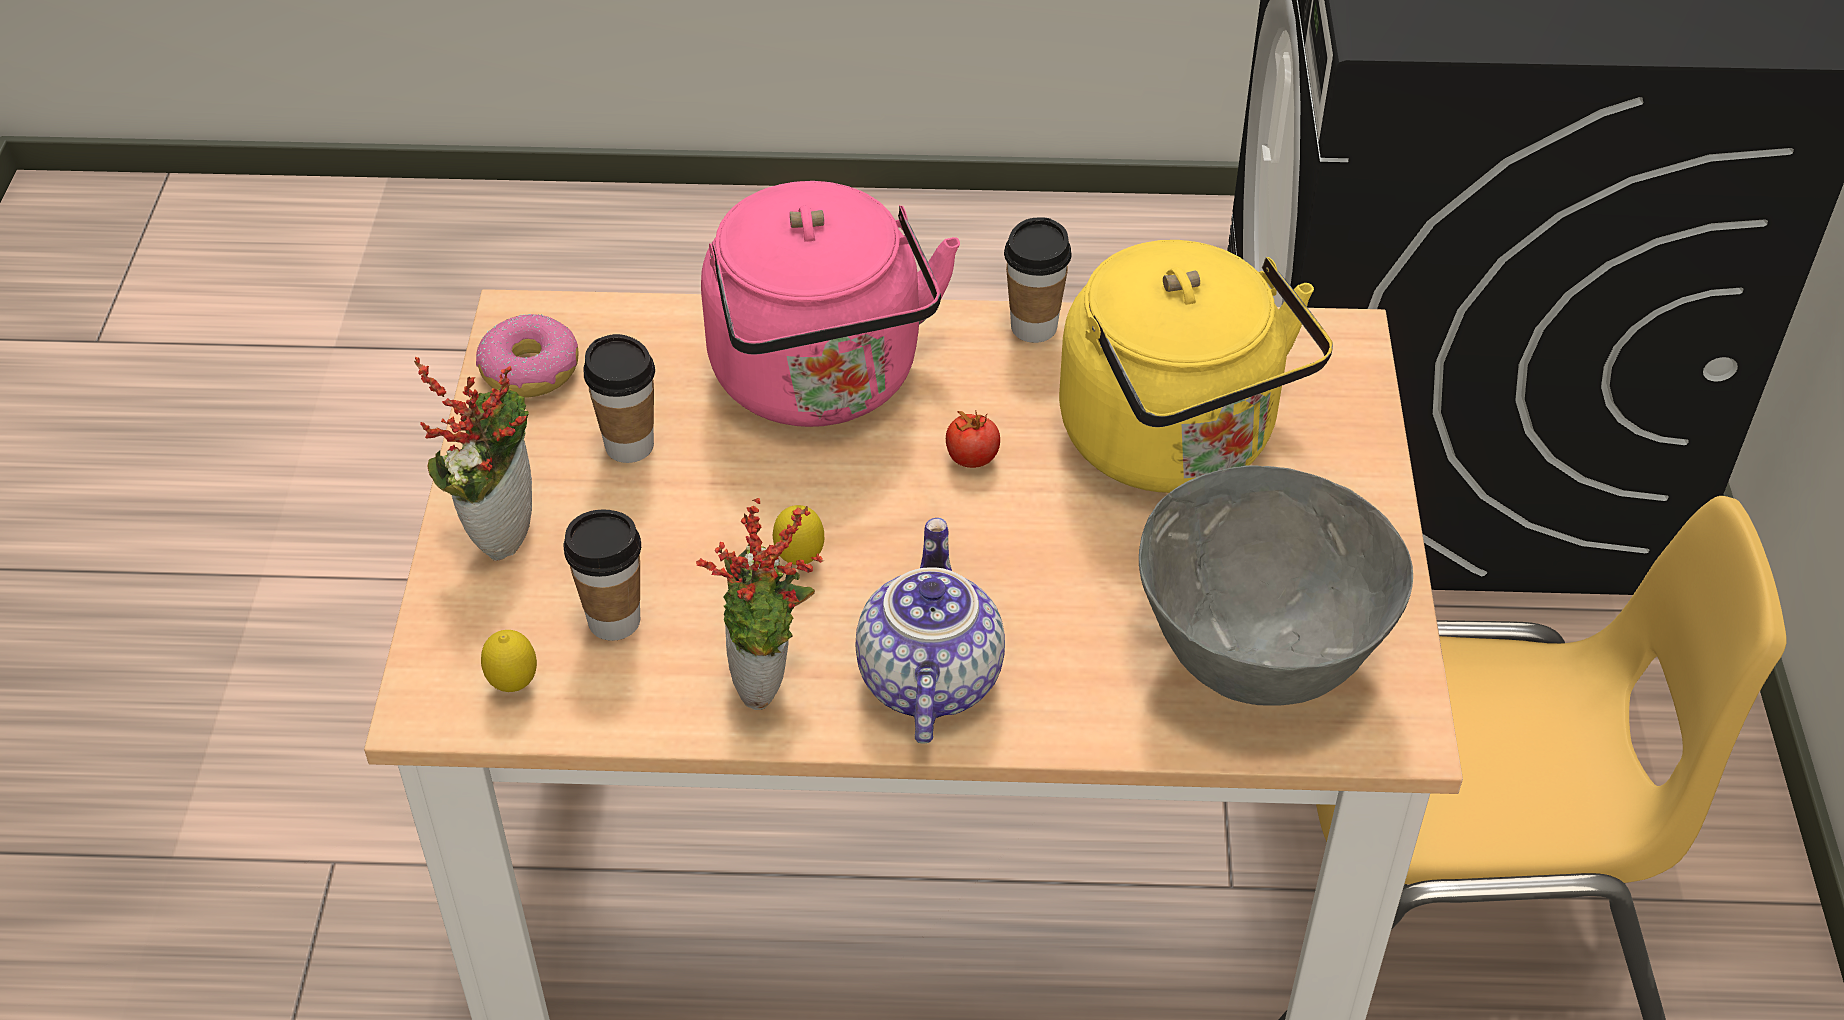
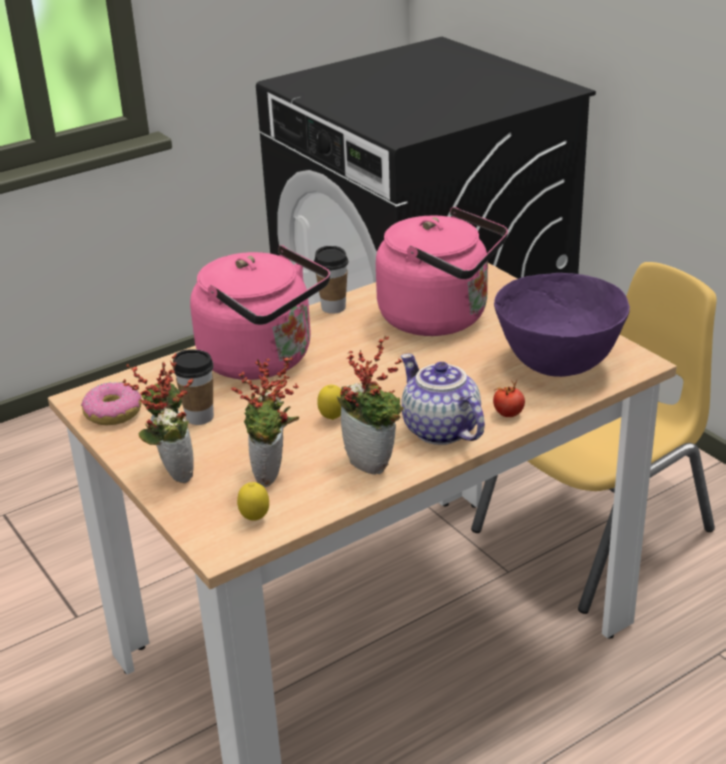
camera: 35 degrees left, 15 degrees down
(614, 620) = (273, 476): cup -> potted plant
(972, 458) = (363, 356): tomato -> tomato (508, 413)
(1176, 444) = (440, 318): yellow kettle -> pink kettle
(1257, 658) = (558, 365): grey bowl -> purple bowl

